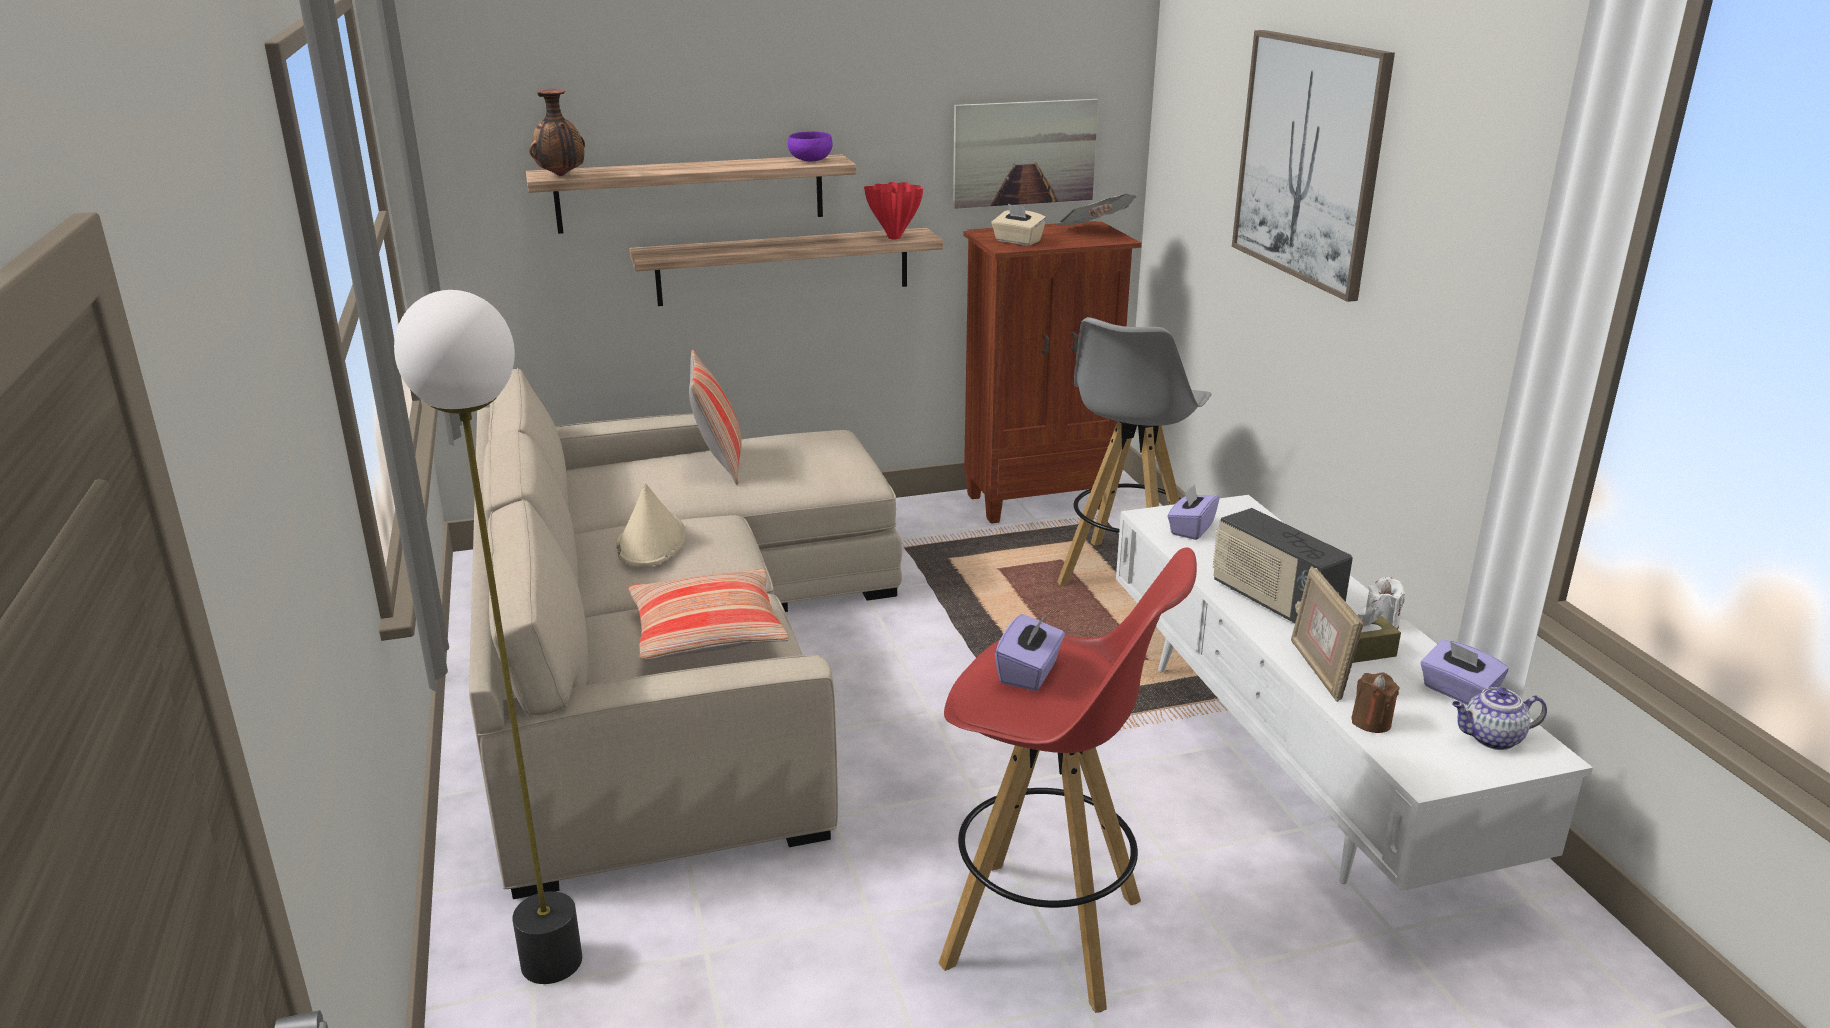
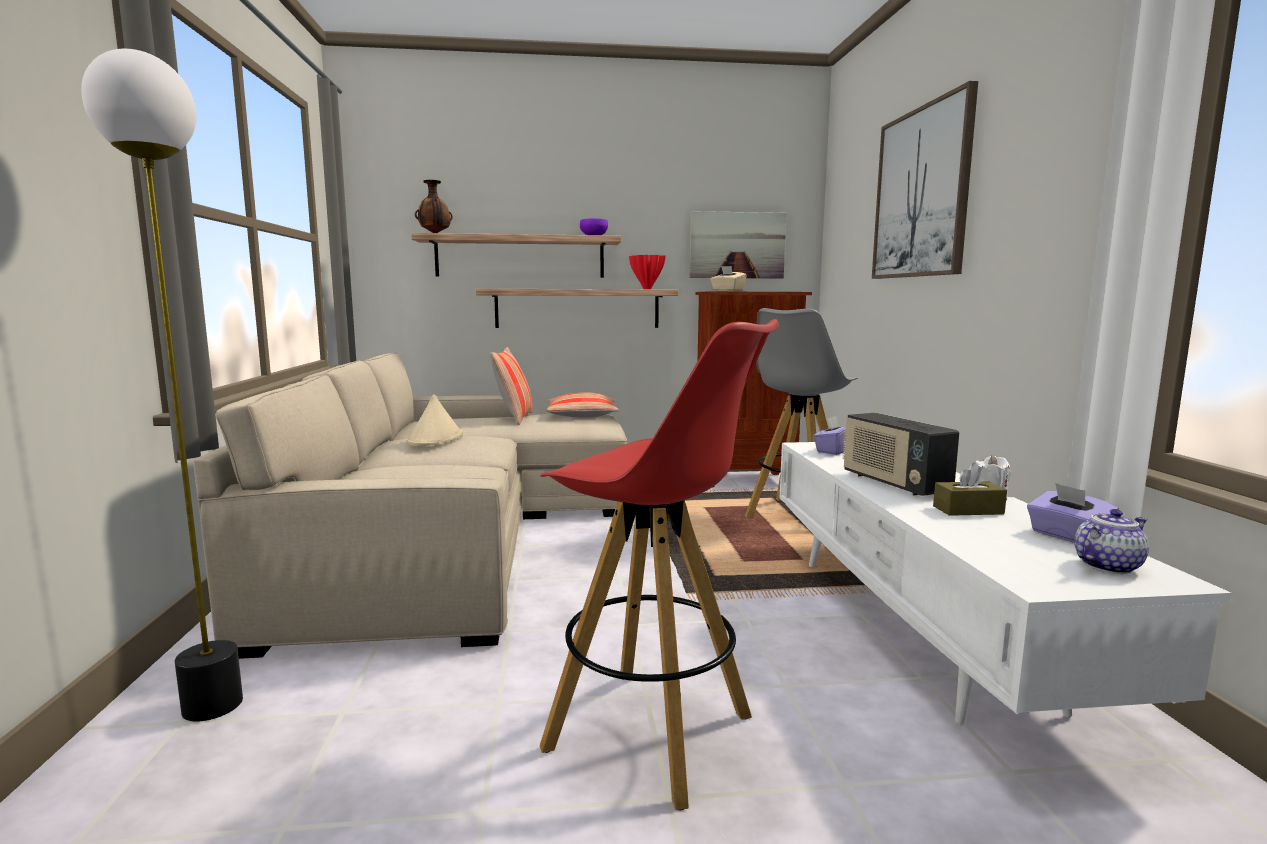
camera: 10 degrees right, 15 degrees down
(707, 631) = (433, 473): pillow -> pillow (582, 416)
(1029, 673) = (633, 454): purple tissue box -> none
(1094, 231) = (782, 291): newspaper -> none
(1319, 670) = (928, 517): picture frame -> none
(1371, 722) = (977, 548): brown candle -> none
(1491, 739) = (1107, 566): teapot -> teapot turned 150 degrees clockwise

